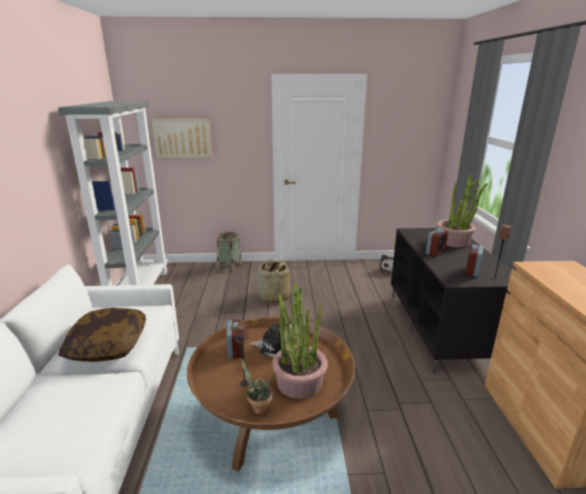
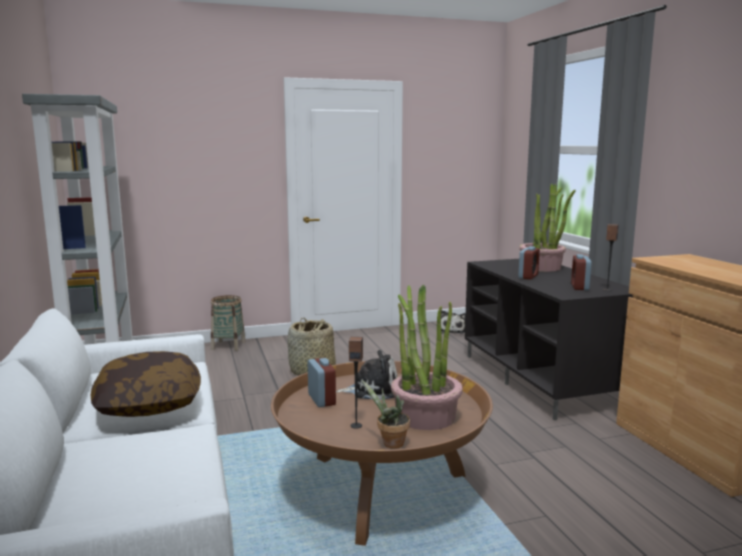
camera: 15 degrees left, 10 degrees down
(182, 138) = (159, 161): picture -> none

